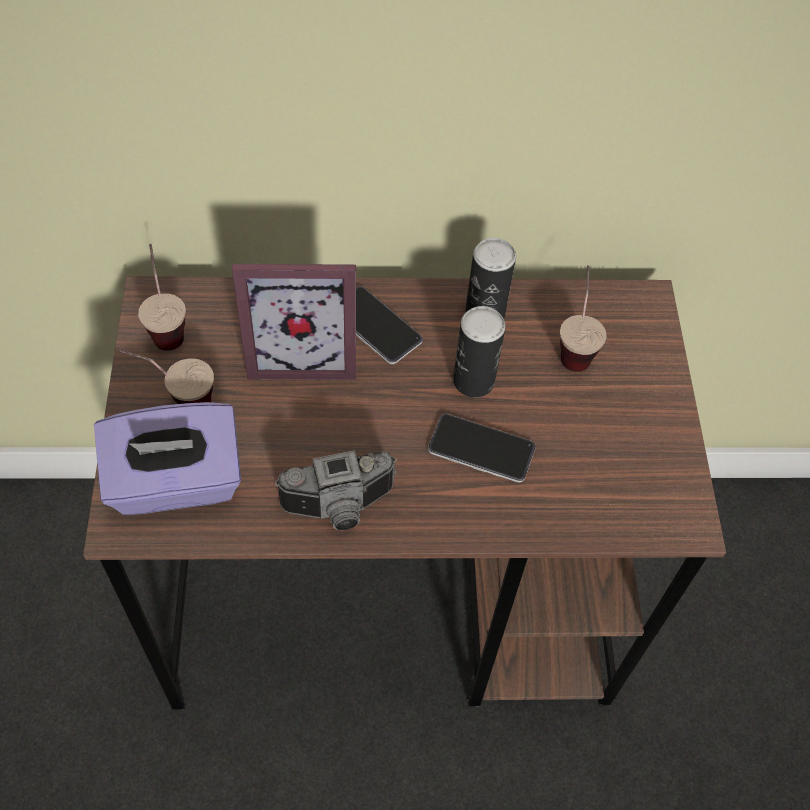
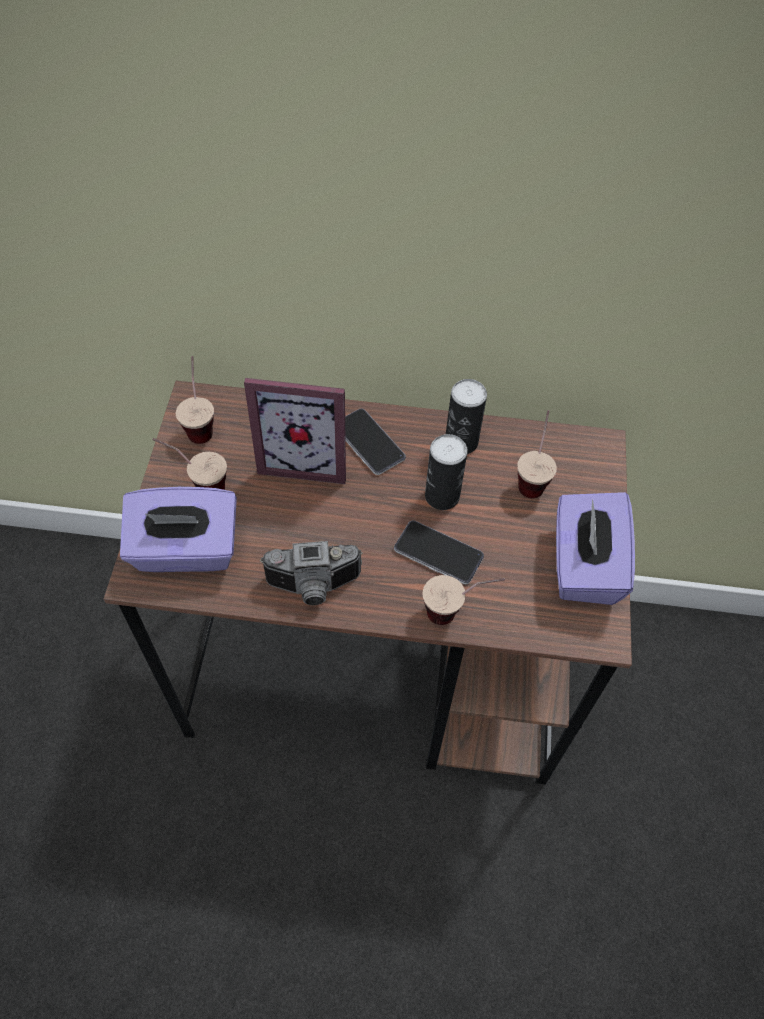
camera: 10 degrees right, 0 degrees up
(516, 517) = (458, 612): none -> cup
(651, 443) = (583, 565): none -> purple tissue box

